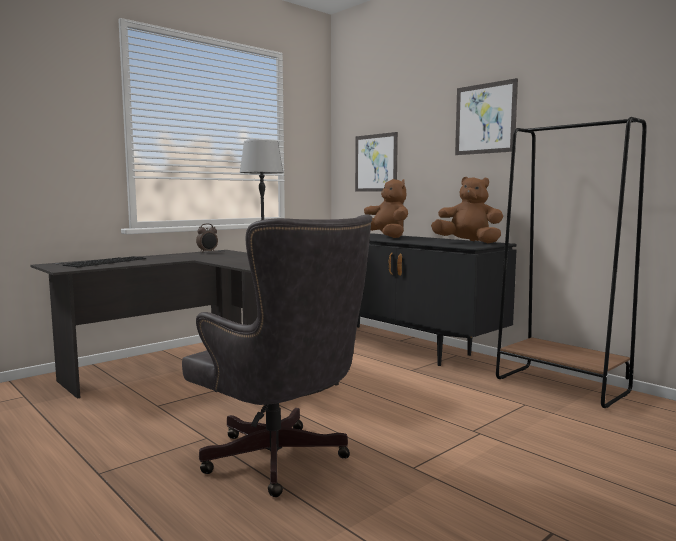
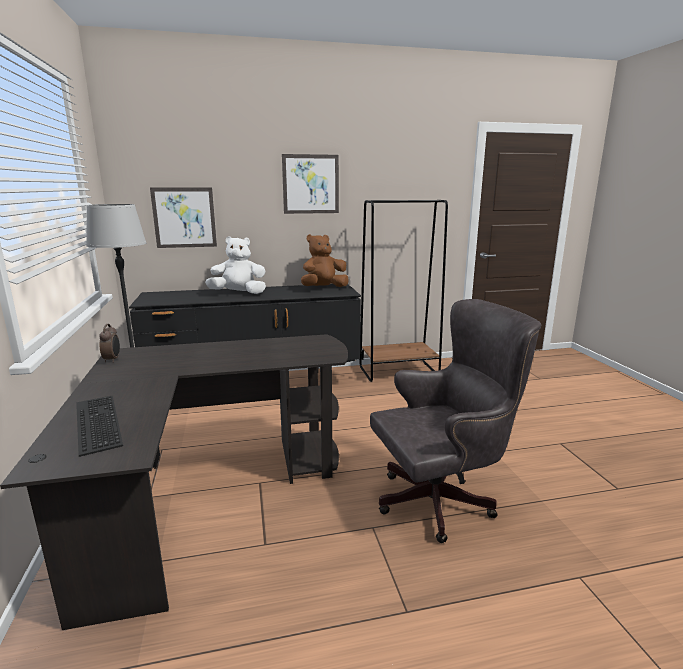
camera: 60 degrees left, 10 degrees up
(386, 237) = (239, 293): brown plush toy -> white plush toy

